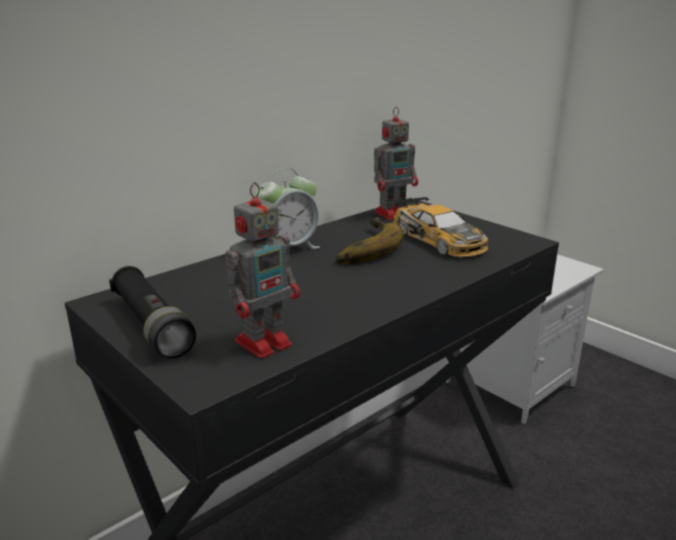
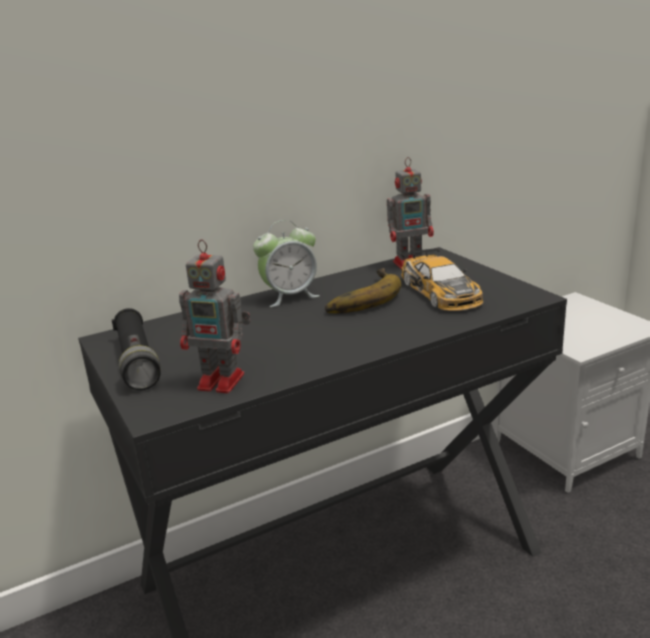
camera: 15 degrees right, 0 degrees up
(265, 342) = (223, 381): toy robot -> toy robot turned 45 degrees clockwise

